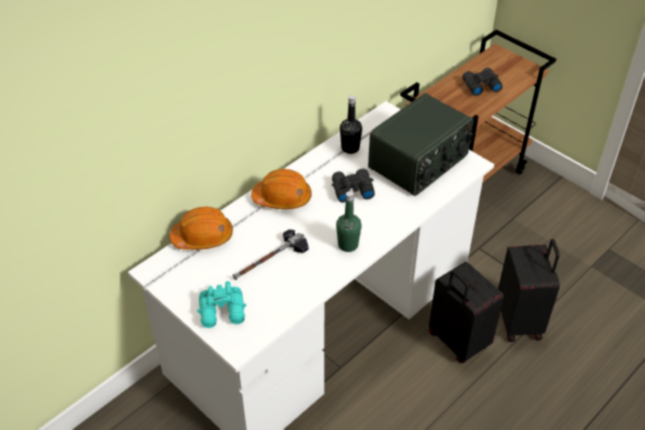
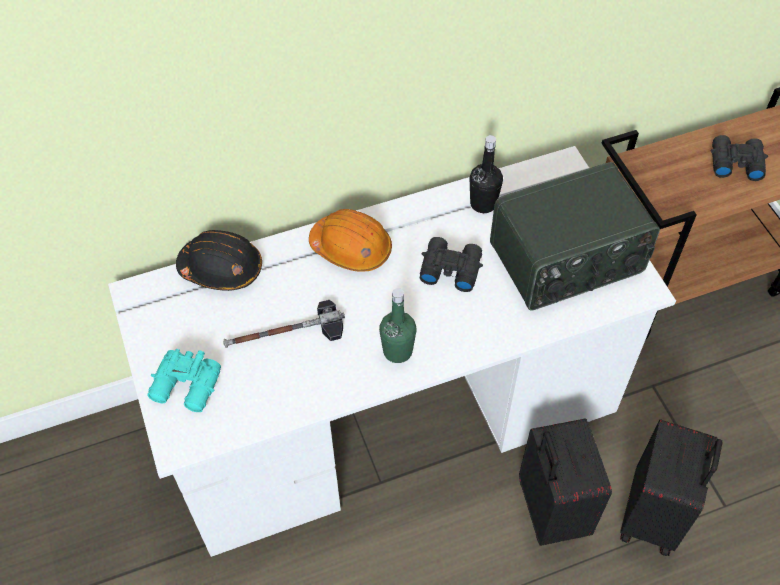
camera: 25 degrees right, 10 degrees up
(203, 237) = (221, 269): orange hard hat -> black hard hat

